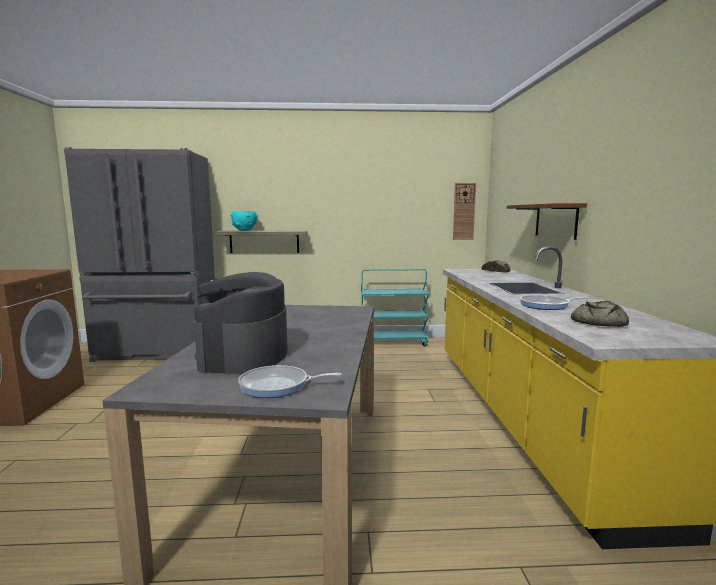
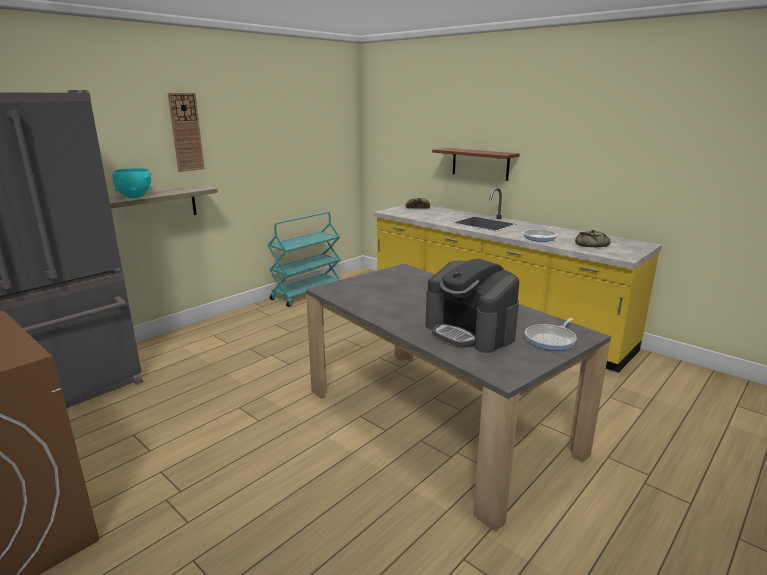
camera: 45 degrees left, 10 degrees up
(464, 211) = (345, 147): wall clock -> wall clock (186, 132)

